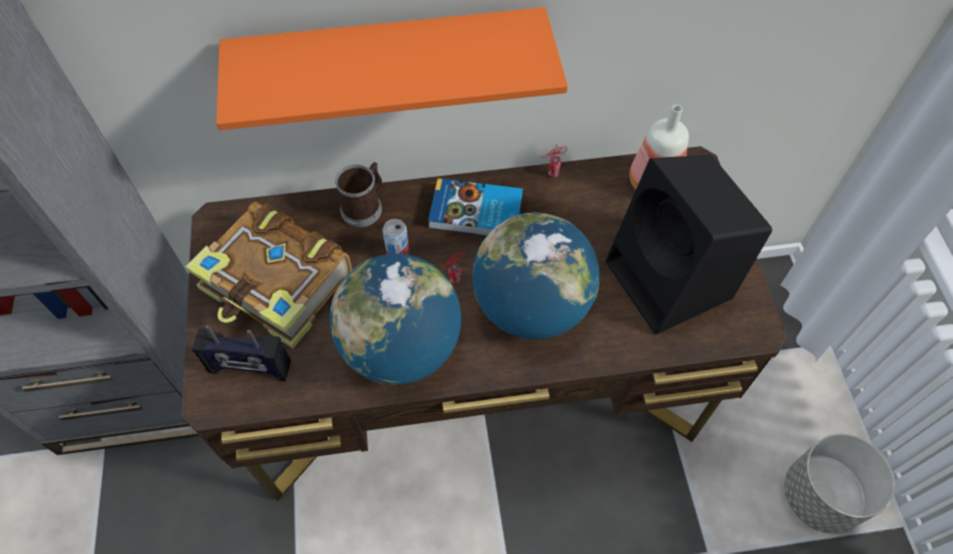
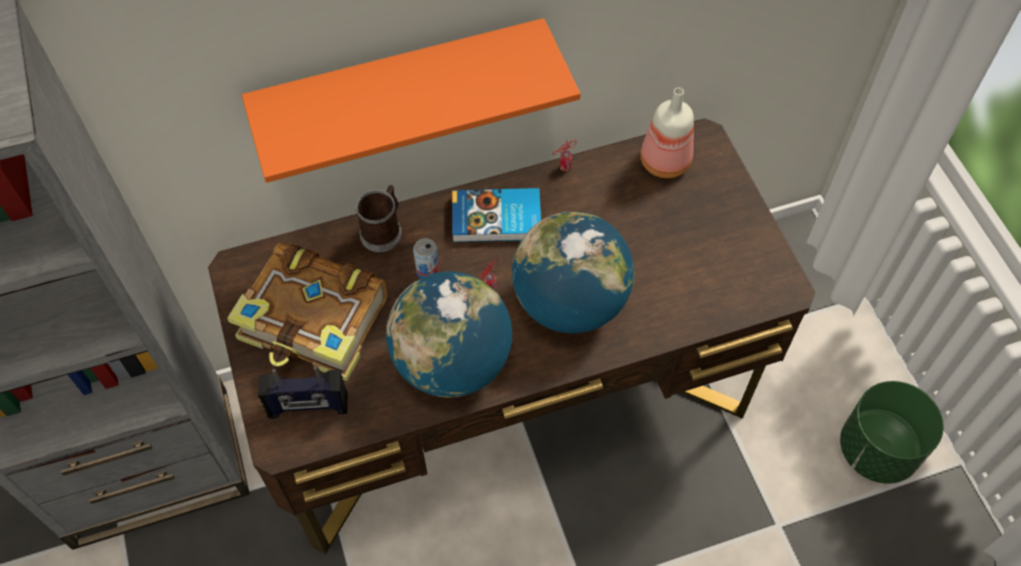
camera: 10 degrees left, 0 degrees up
(671, 282) = (698, 258): black speaker -> none
(819, 495) = (876, 449): grey planter -> green planter

